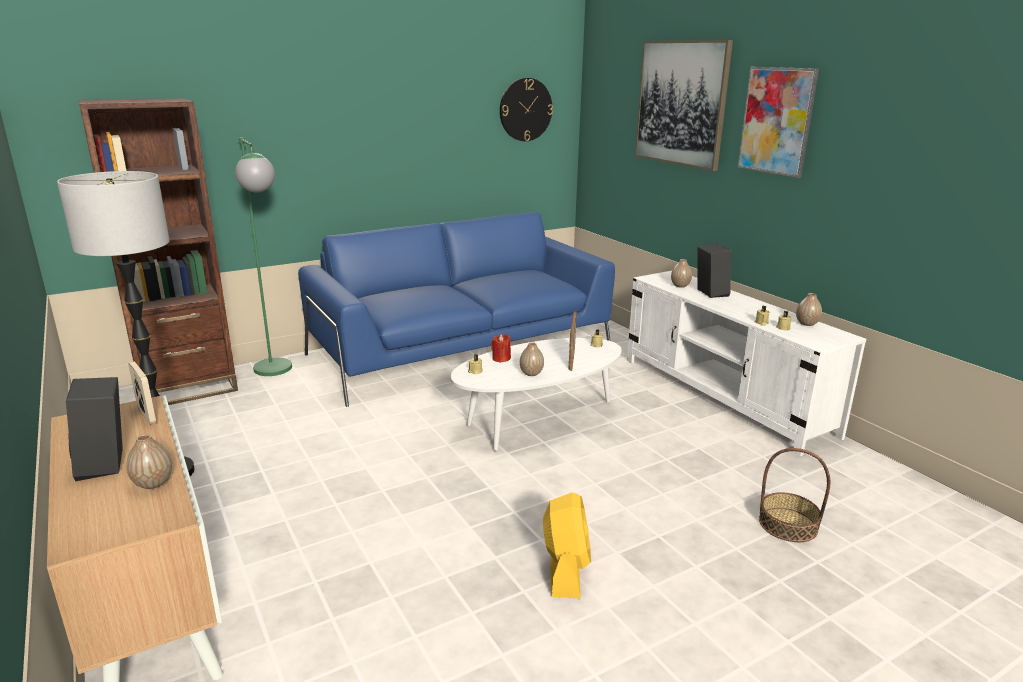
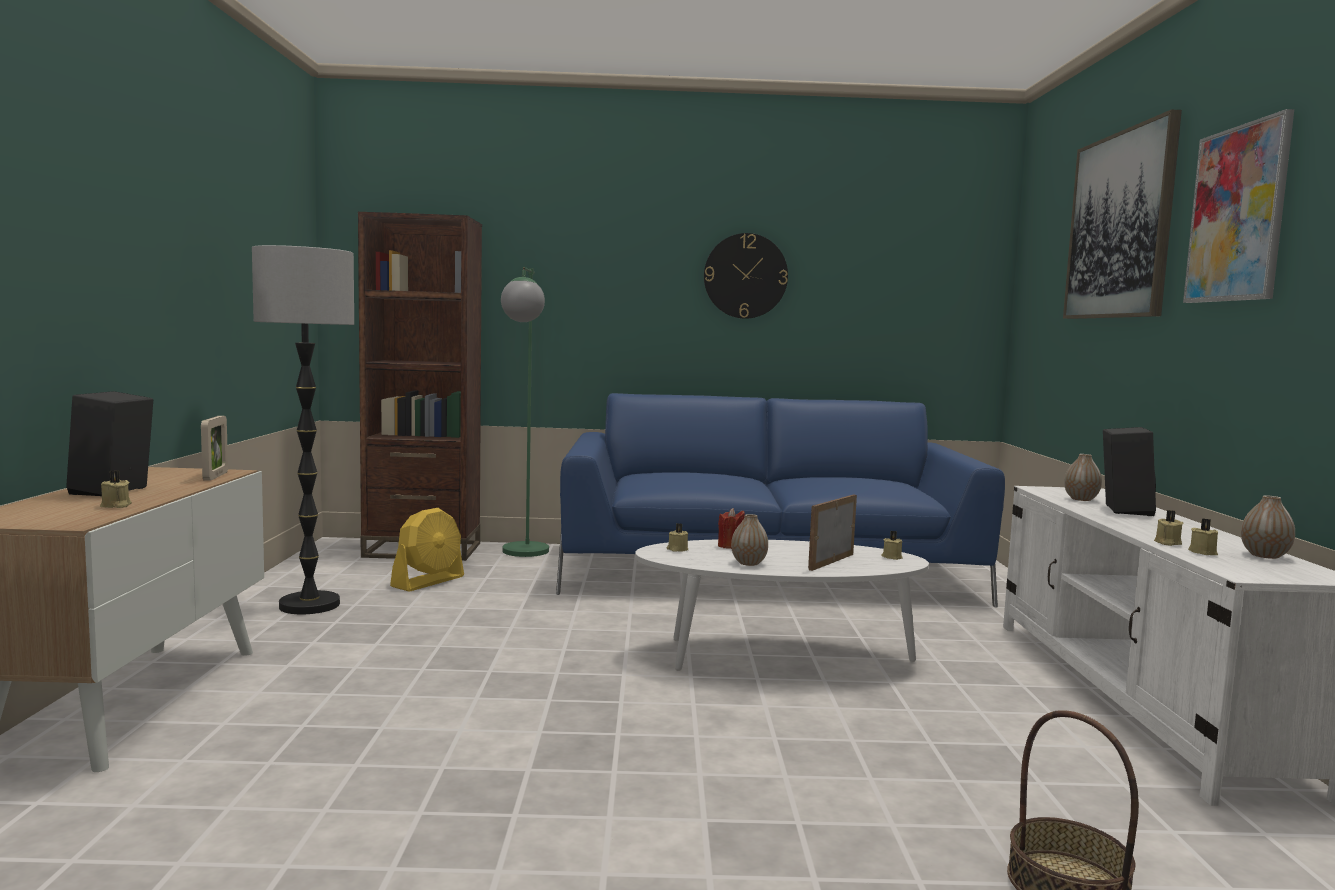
camera: 30 degrees right, 15 degrees down
(153, 483) = (116, 506): vase -> beige candle
(525, 109) = (921, 265): wall clock -> wall clock (745, 276)
(565, 569) = (603, 812): yellow fan -> yellow fan (428, 581)

